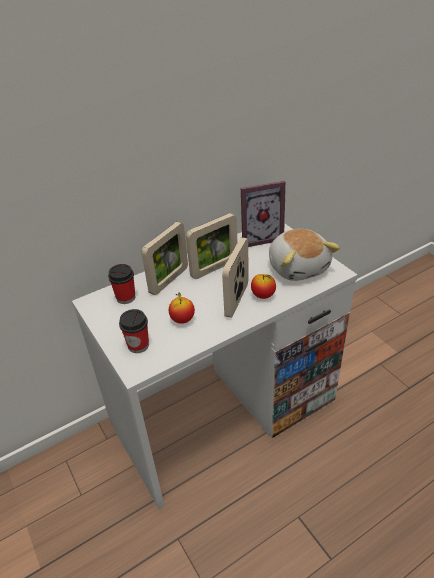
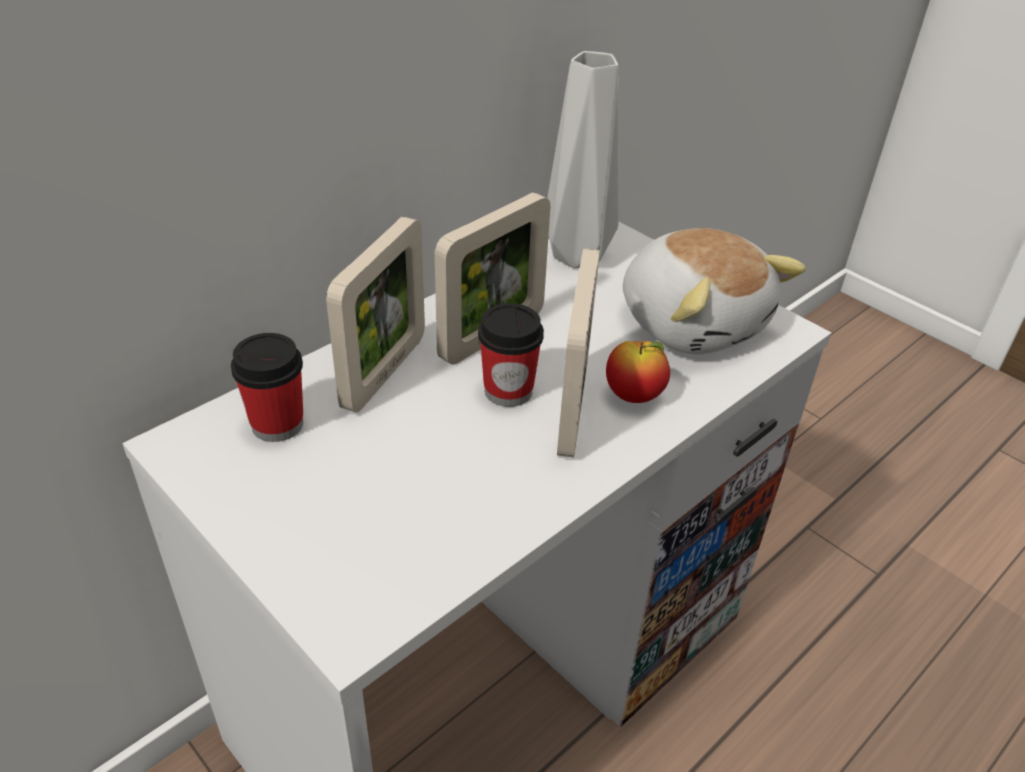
camera: 15 degrees left, 0 degrees up
(138, 345) = (342, 555): cup -> cup (508, 391)
(182, 320) = (447, 473): apple -> none
(259, 237) = (578, 258): picture frame -> grey vase

